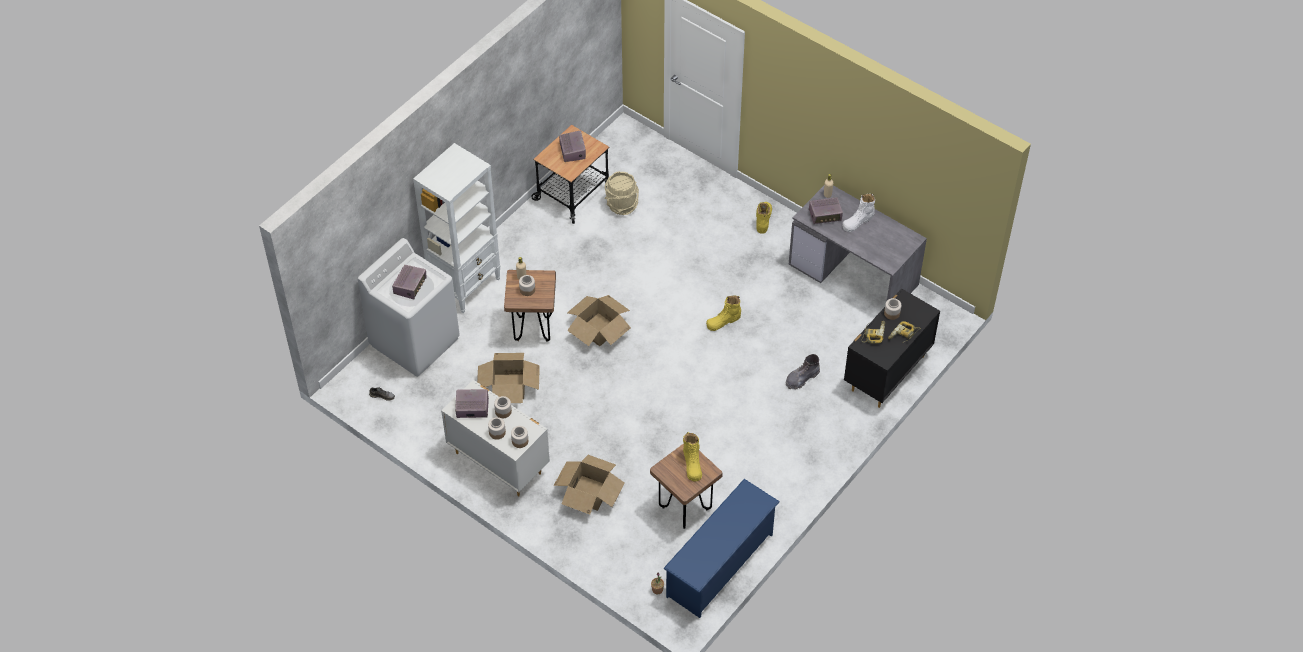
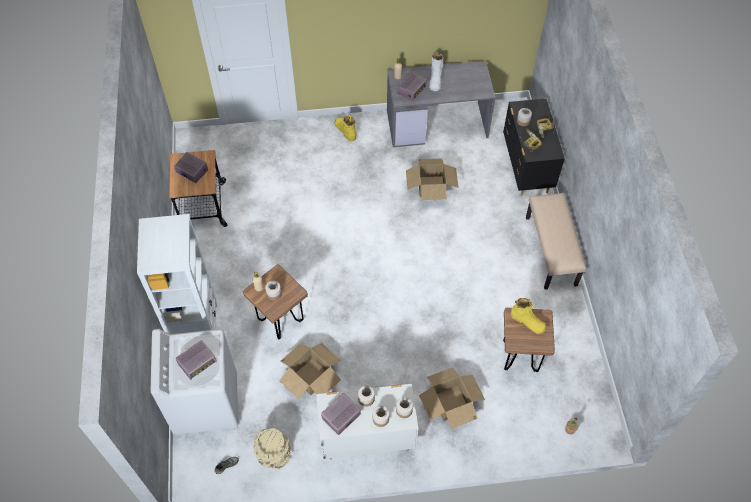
camera: 45 degrees left, 5 degrees up
(410, 286) = (197, 363): radio -> radio turned 75 degrees clockwise
(599, 329) = (325, 284): cardboard box -> cardboard box (431, 186)
(621, 205) = (244, 189): beige bucket -> beige bucket (274, 455)
(720, 565) = (584, 375): blue shoe rack -> none
(723, 321) = (397, 213): yellow boot -> none
(802, 378) = (485, 211): grey boot -> none
(818, 455) = (551, 251): none -> beige bench

